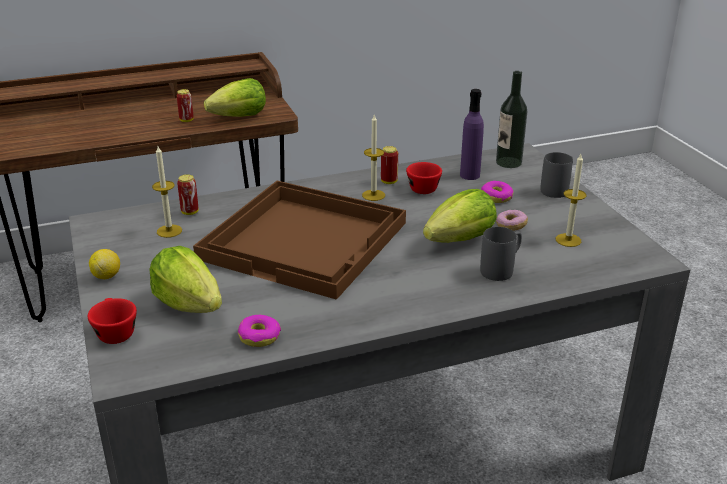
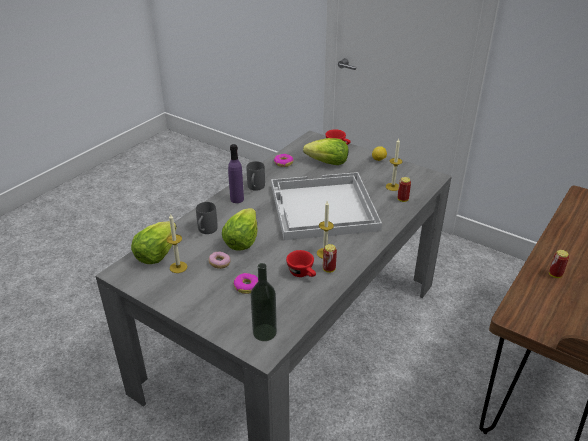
camera: 145 degrees right, 5 degrees up
(240, 117) = (531, 298): lettuce -> lettuce (156, 254)
(306, 240) = (322, 208): brown tray -> white tray
(469, 175) = (282, 301): purple bottle -> purple bottle (237, 199)
(557, 189) = (208, 315): grey mug -> grey mug (255, 188)

